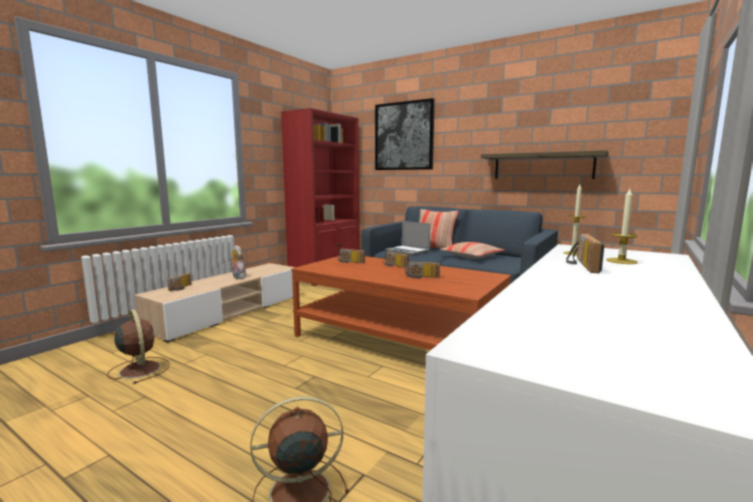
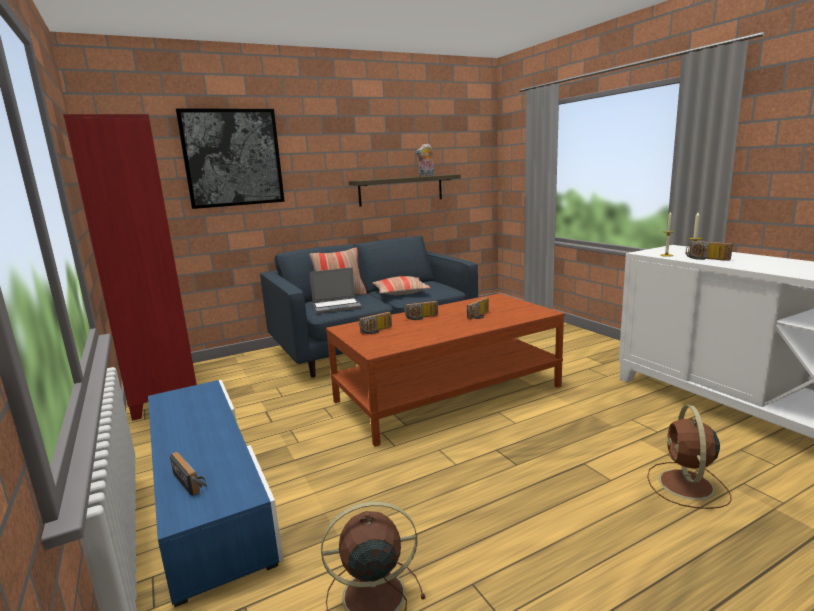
camera: 60 degrees left, 5 degrees up
(229, 312) = (208, 491): beige tv stand -> blue tv stand
(238, 277) = (202, 426): plush toy -> plush toy (426, 176)

